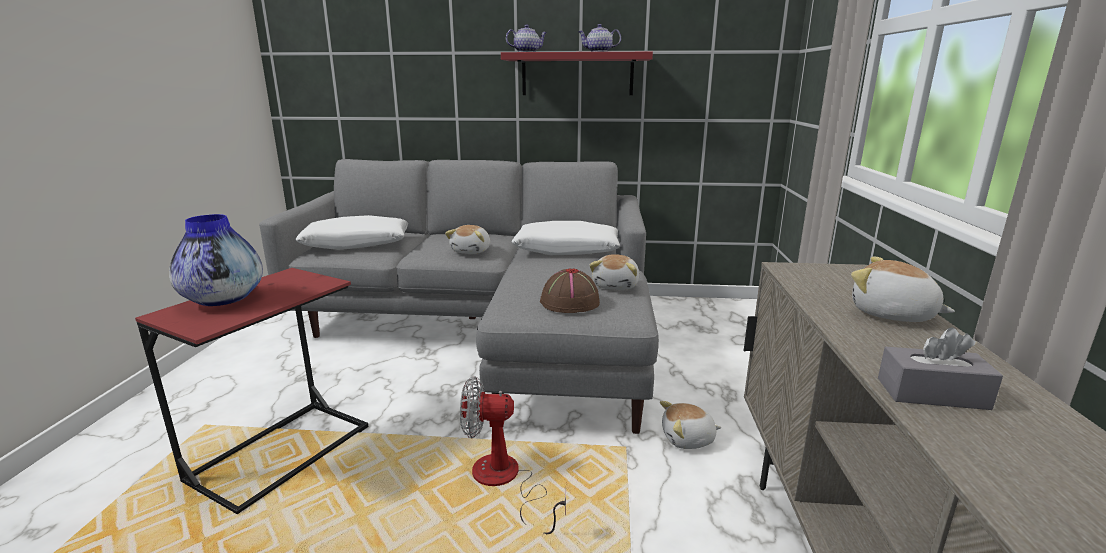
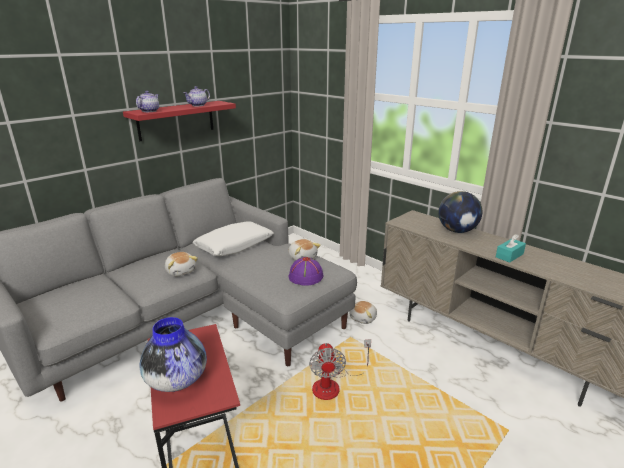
camera: 50 degrees left, 5 degrees up
(356, 243) = (77, 304): white pillow -> none
(505, 482) = (333, 385): fan -> fan turned 45 degrees counterclockwise
(569, 303) = (305, 277): brown hat -> purple hat
(892, 314) = (457, 231): plush toy -> globe
(932, 393) = (509, 255): grey tissue box -> turquoise tissue box

